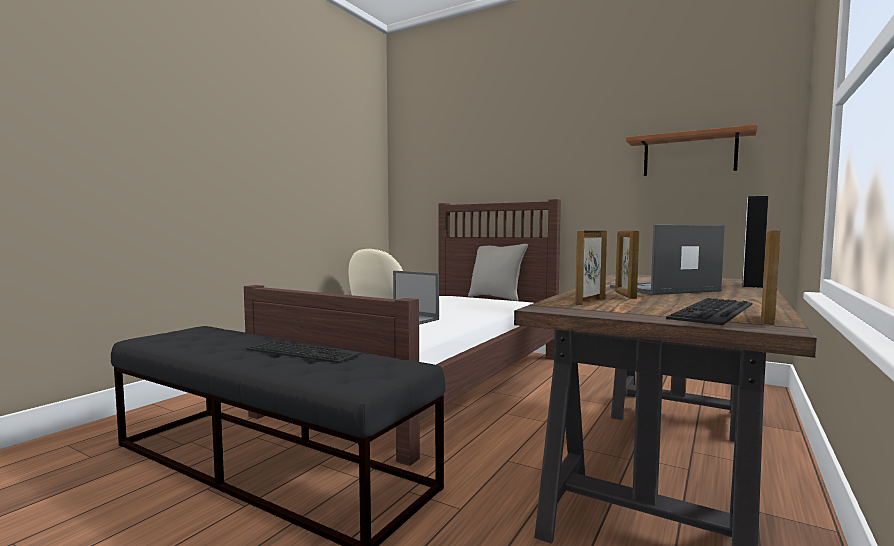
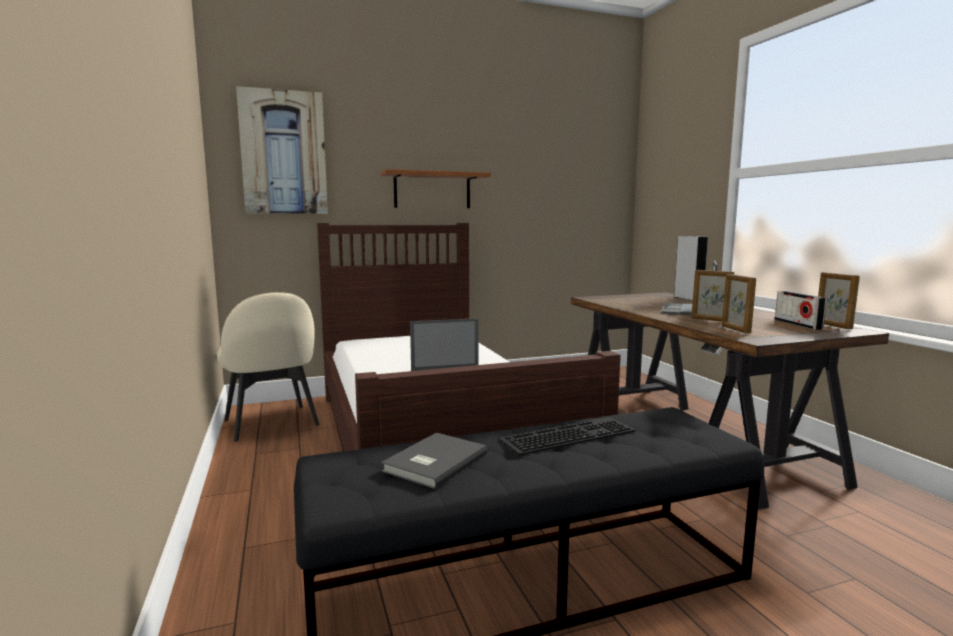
camera: 50 degrees left, 5 degrees up
(215, 340) = (433, 462): none -> grey book
(428, 154) = (283, 153): none -> picture
(496, 298) = (408, 334): grey pillow -> none
(689, 155) = (567, 187): shelf -> shelf (432, 190)
(716, 311) = (797, 324): keyboard -> radio

